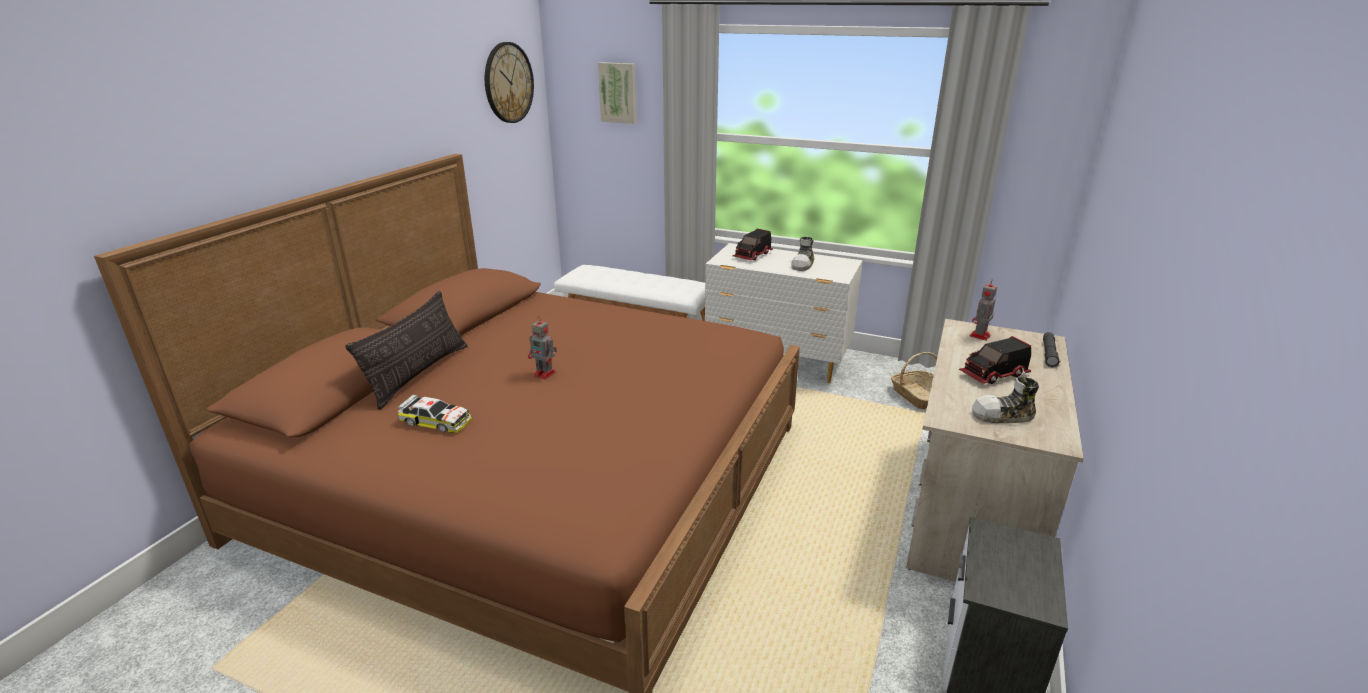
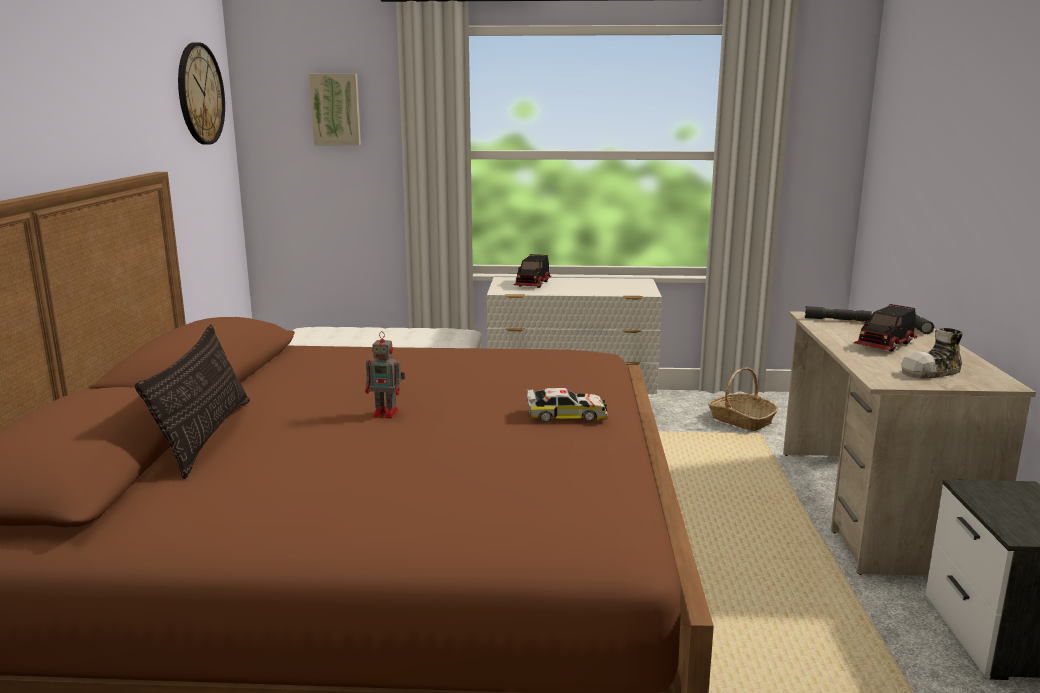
camera: 20 degrees left, 10 degrees down
(436, 421) = (284, 477): toy car -> toy car (566, 415)
(803, 264) = (596, 286): shoe -> none
(979, 336) = (837, 320): toy robot -> grey flashlight

